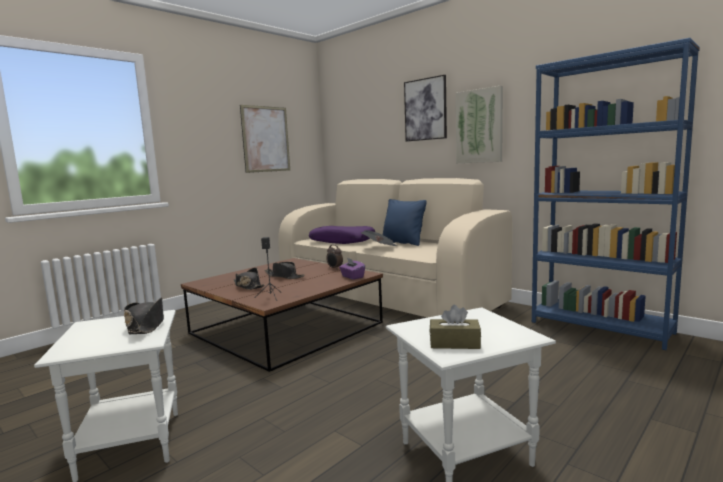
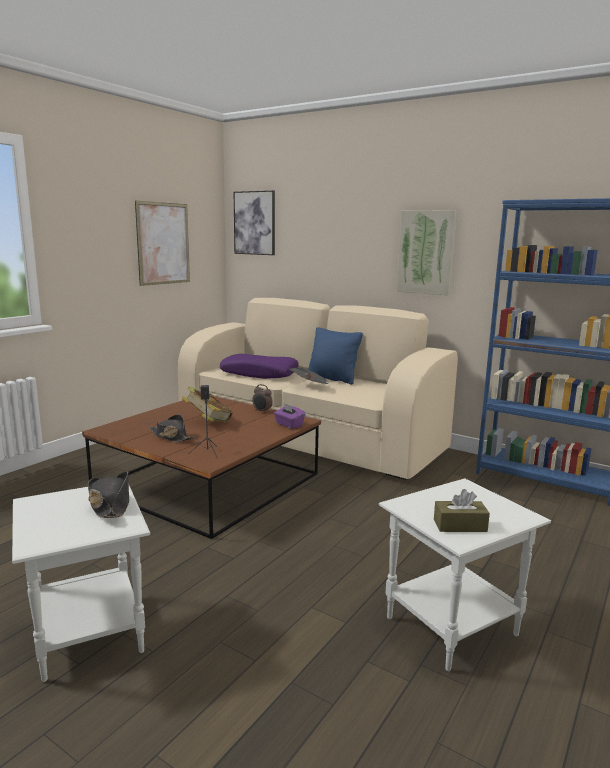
camera: 10 degrees left, 5 degrees up
(284, 276) = (208, 422): black hat -> book
(425, 109) = (362, 225): picture -> picture (254, 223)

